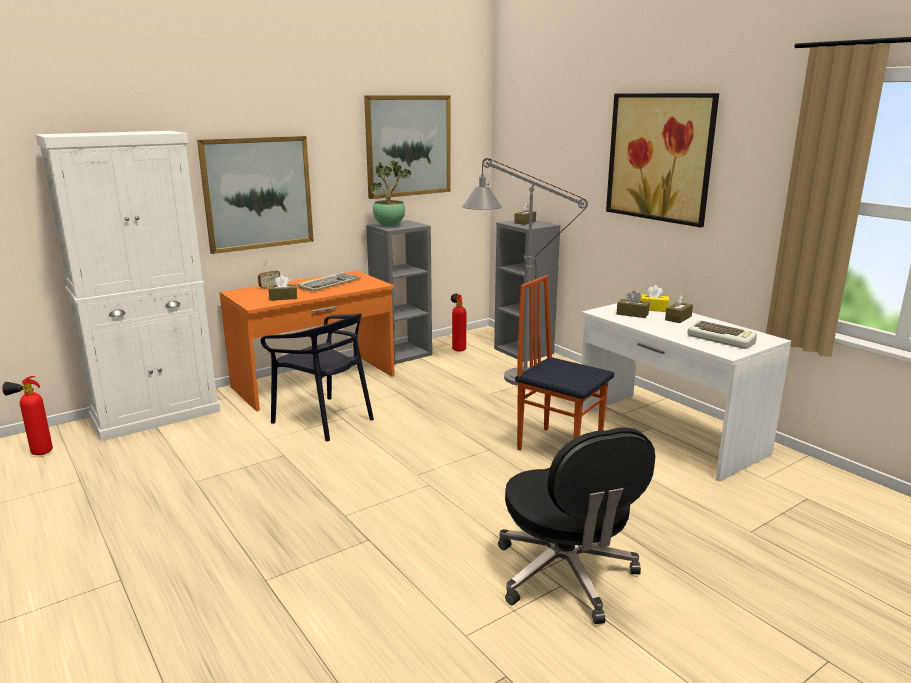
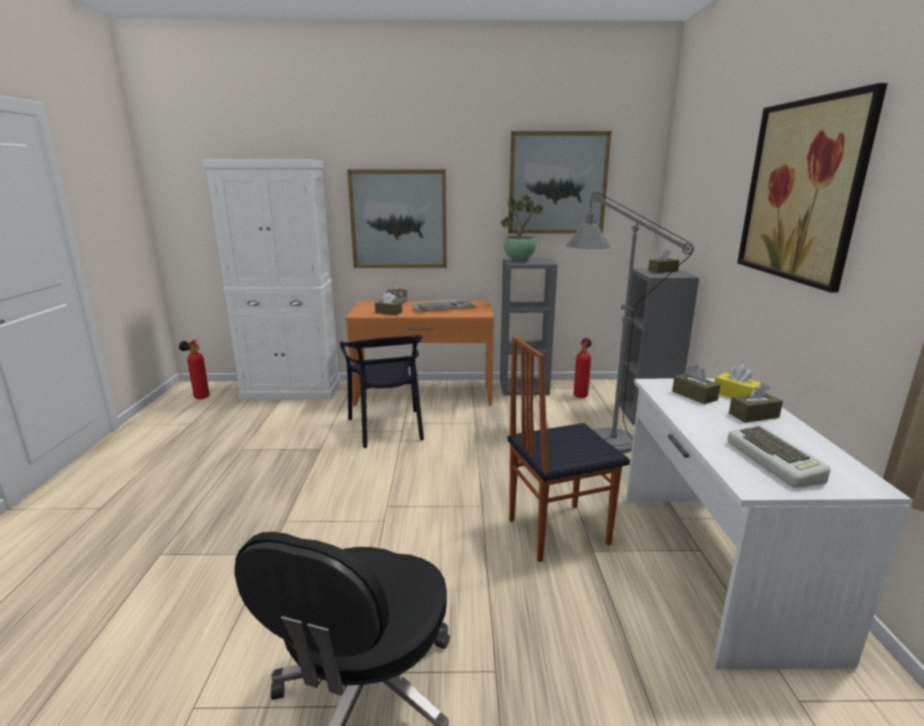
camera: 35 degrees right, 0 degrees up
(559, 446) = (556, 531): chair -> chair turned 90 degrees counterclockwise

